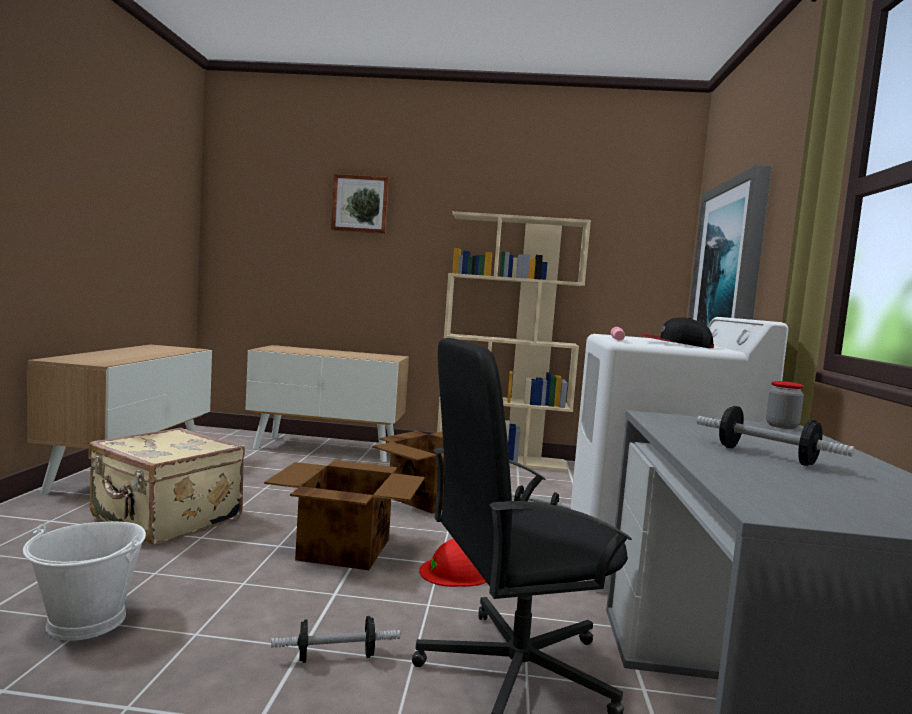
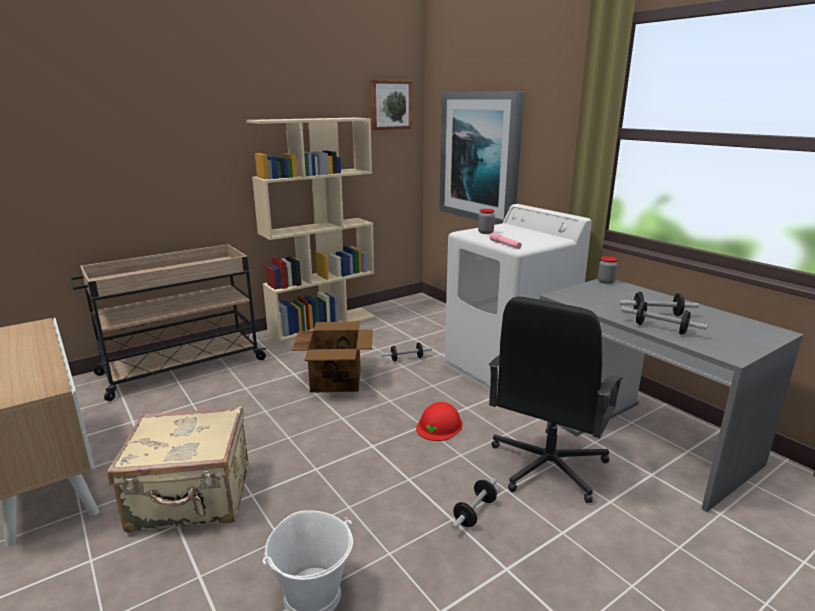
camera: 40 degrees left, 15 degrees up
(327, 448) = (181, 367): cabinet -> beige cart
(343, 549) = (357, 447): cardboard box -> none
(360, 204) = (140, 114): picture -> picture (390, 105)
(634, 337) = (485, 232): none -> jar
(675, 344) = (529, 238): cap -> none
(719, 462) = (660, 329): none -> dumbbell

